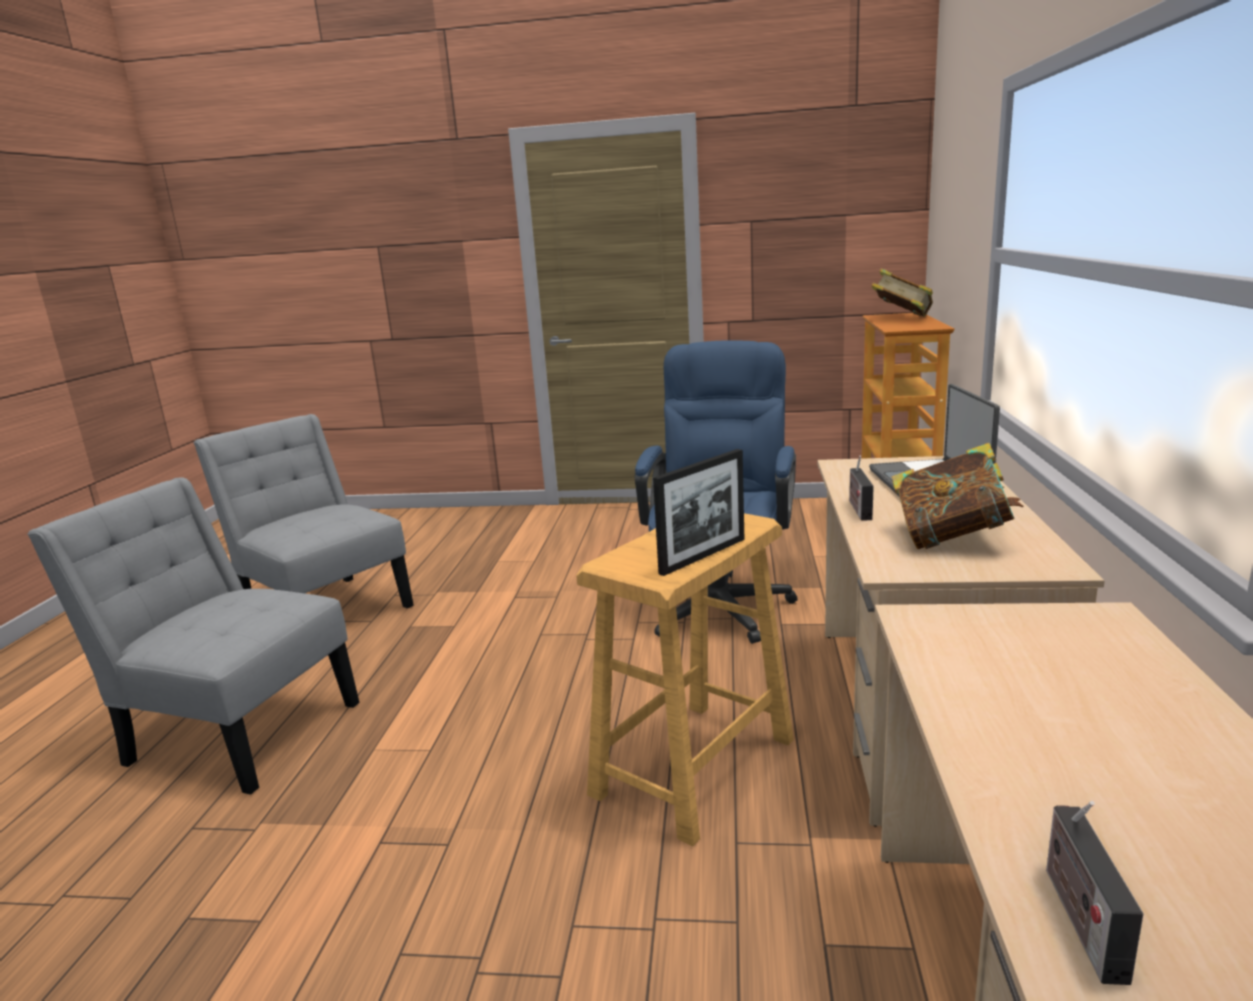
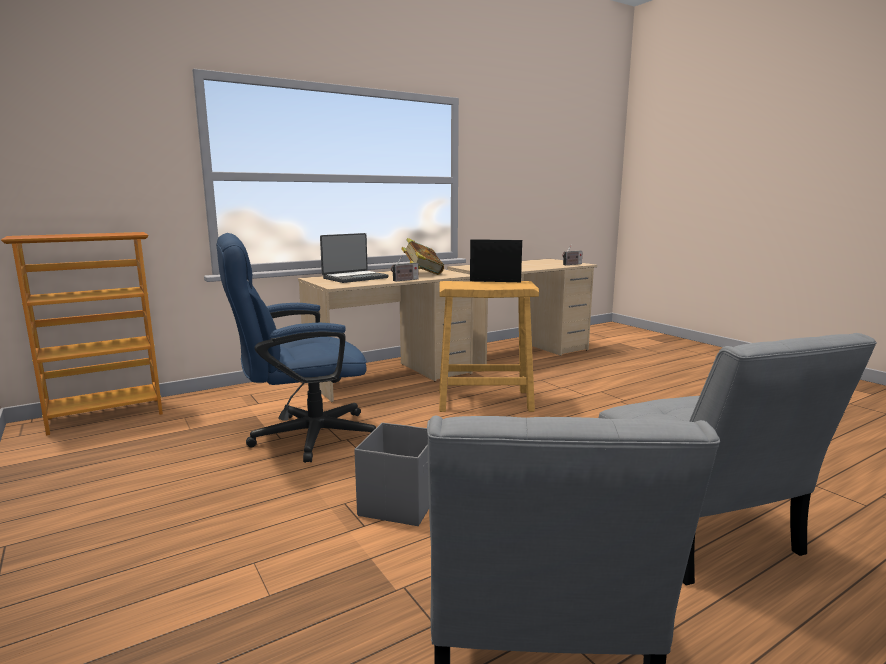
camera: 130 degrees left, 5 degrees down
(519, 616) = (401, 503): none -> grey storage box
(901, 318) = (57, 235): book -> none

